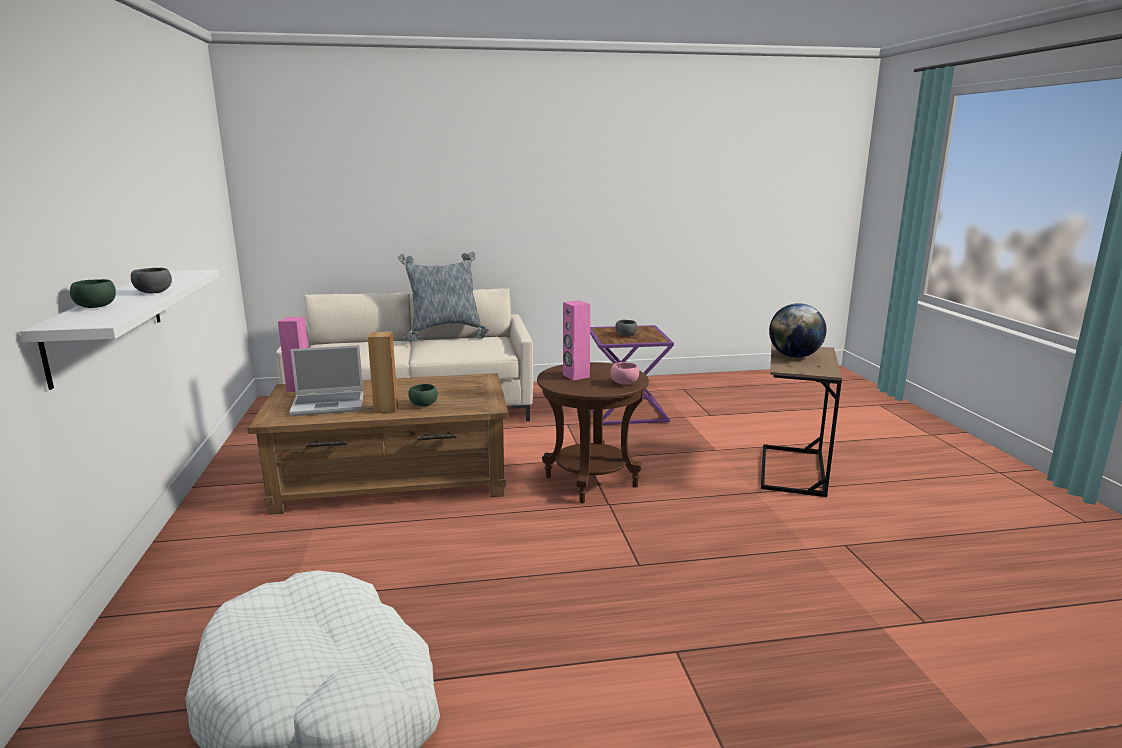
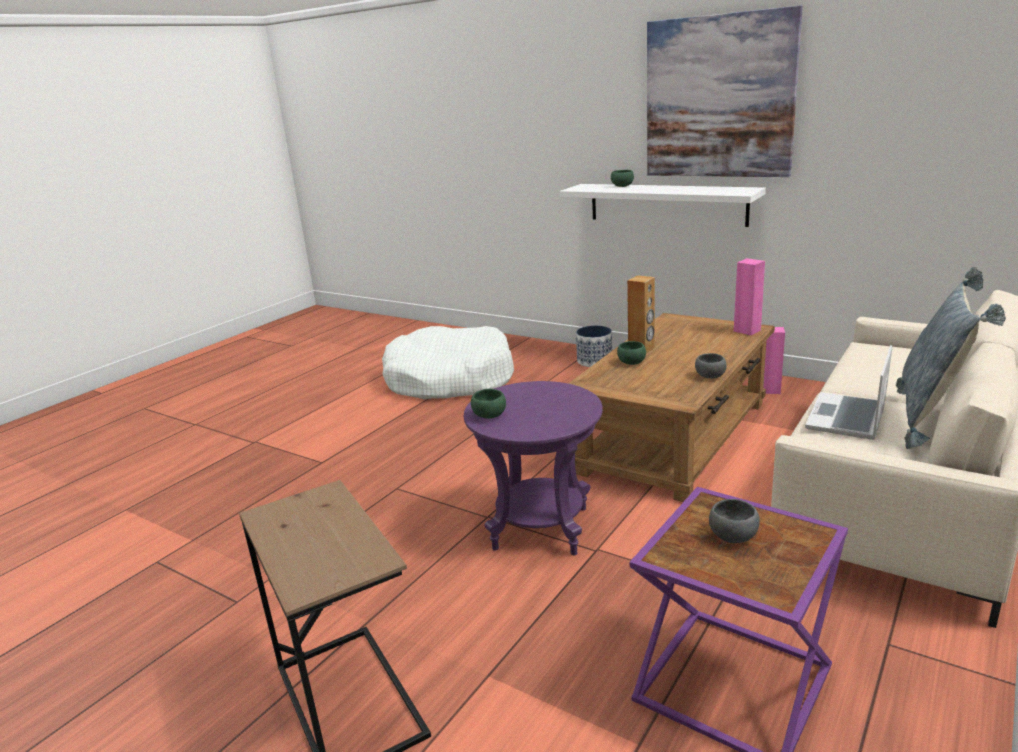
camera: 135 degrees right, 5 degrees up
(111, 165) = (718, 97): none -> picture
(153, 293) = (653, 190): grey bowl -> grey bowl (709, 376)
(178, 592) = (594, 361): none -> planter
(329, 404) = (683, 335): laptop -> laptop (847, 419)
(575, 376) = (550, 402): pink speaker -> pink speaker (770, 390)
(591, 481) = (540, 528): brown side table -> purple side table
(625, 383) = (488, 416): pink bowl -> green bowl
(794, 356) = (335, 535): globe -> none

